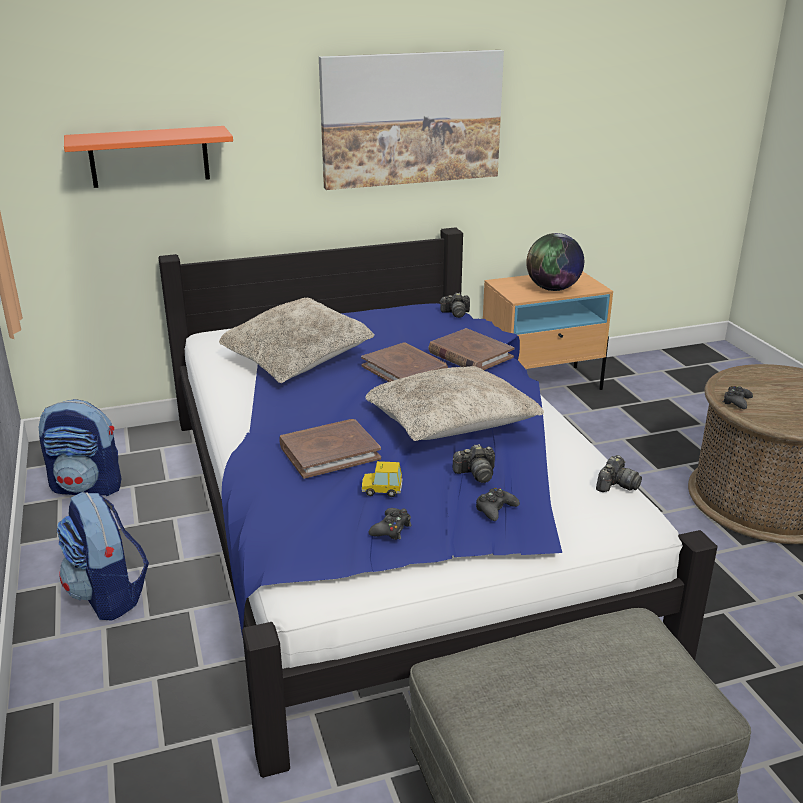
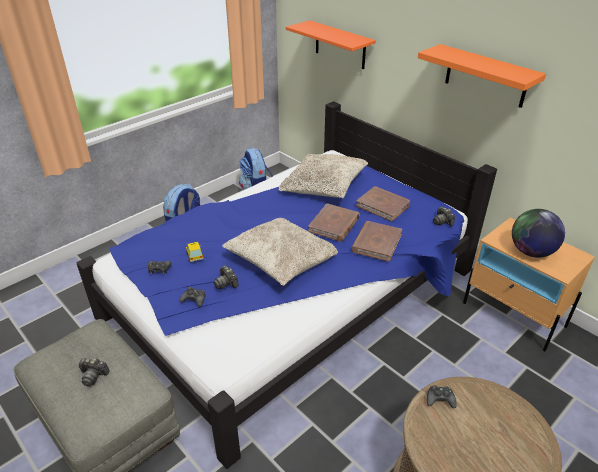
camera: 65 degrees right, 10 degrees up
(329, 452) = (222, 229): brown book -> brown book (383, 205)
(411, 118) = (486, 76): picture -> orange shelf
(616, 485) = (256, 347): camera -> camera (93, 375)

